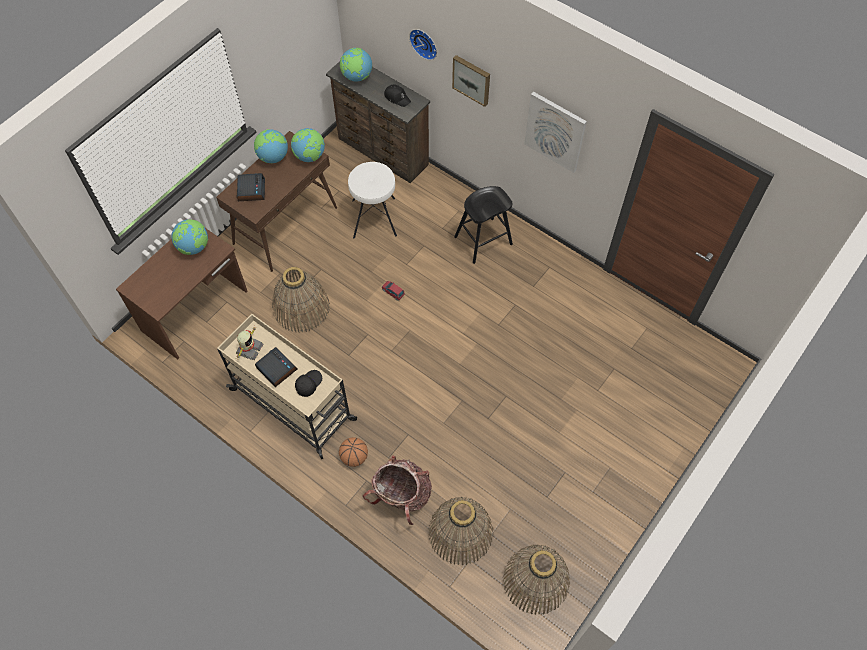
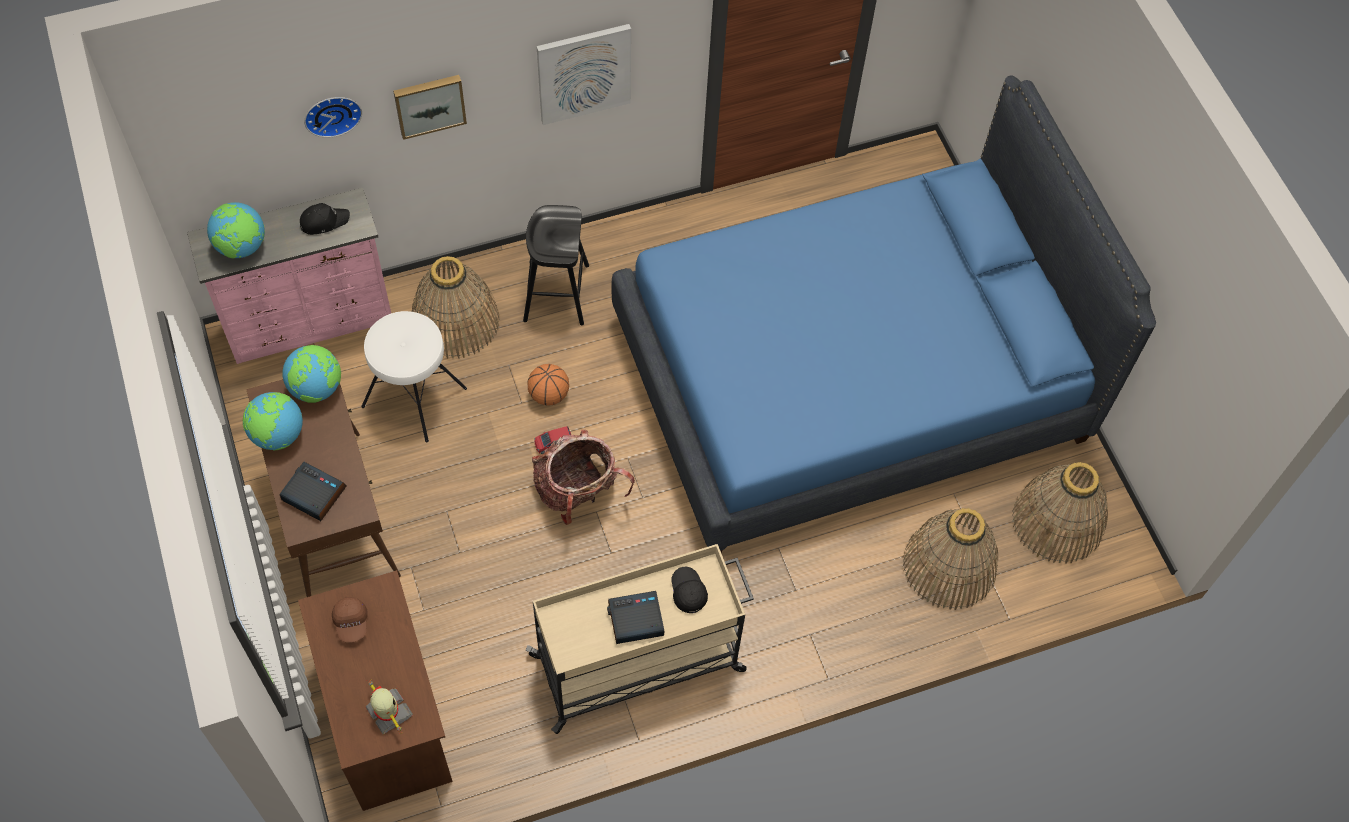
camera: 60 degrees left, 0 degrees up
(194, 247) = (351, 623): globe -> brown cap
(249, 349) = (578, 638): toy robot -> toy robot (388, 713)
(301, 308) = (490, 570): basket -> basket (455, 321)
(354, 457) = (767, 630): basketball -> basketball (549, 395)
(382, 152) = (311, 323): brown dresser -> pink dresser
(401, 496) = (858, 604): backpack -> backpack (578, 492)
(543, 411) = (850, 379): none -> blue bed

